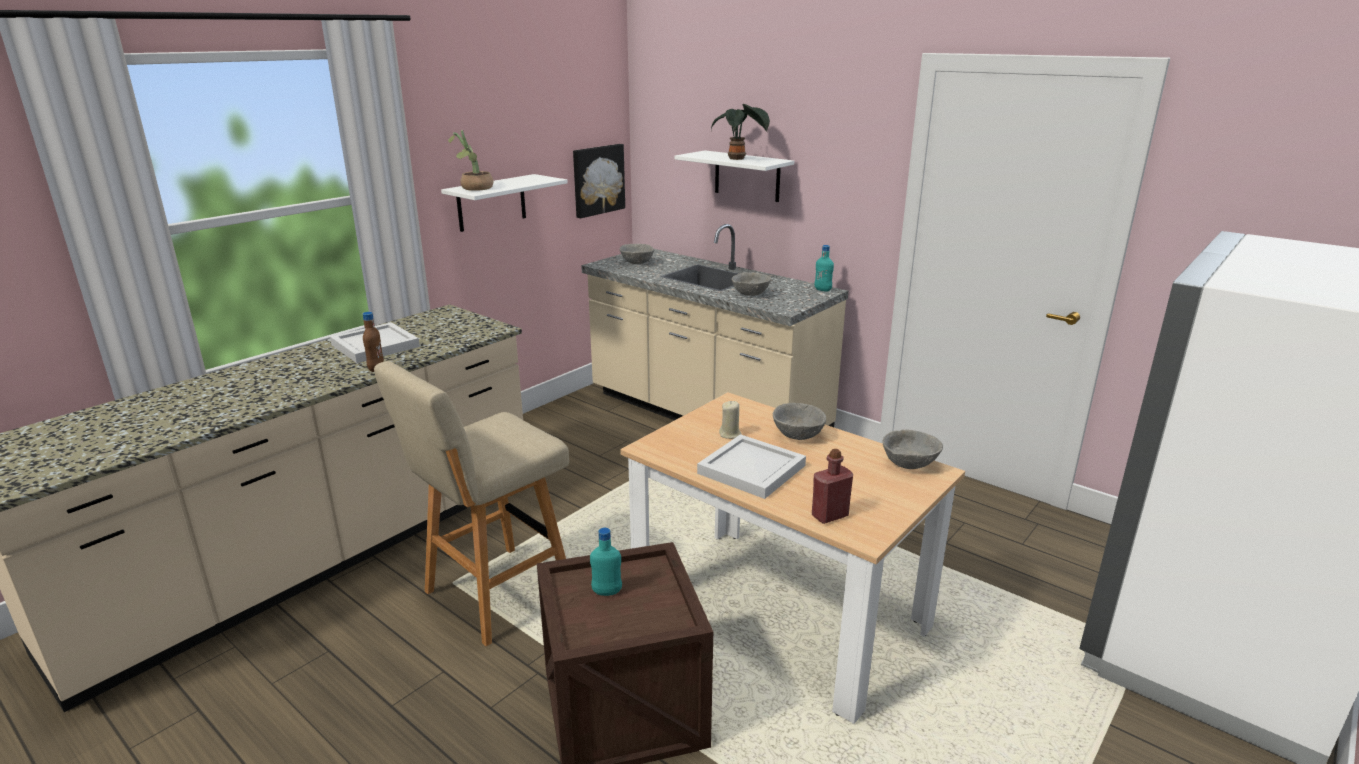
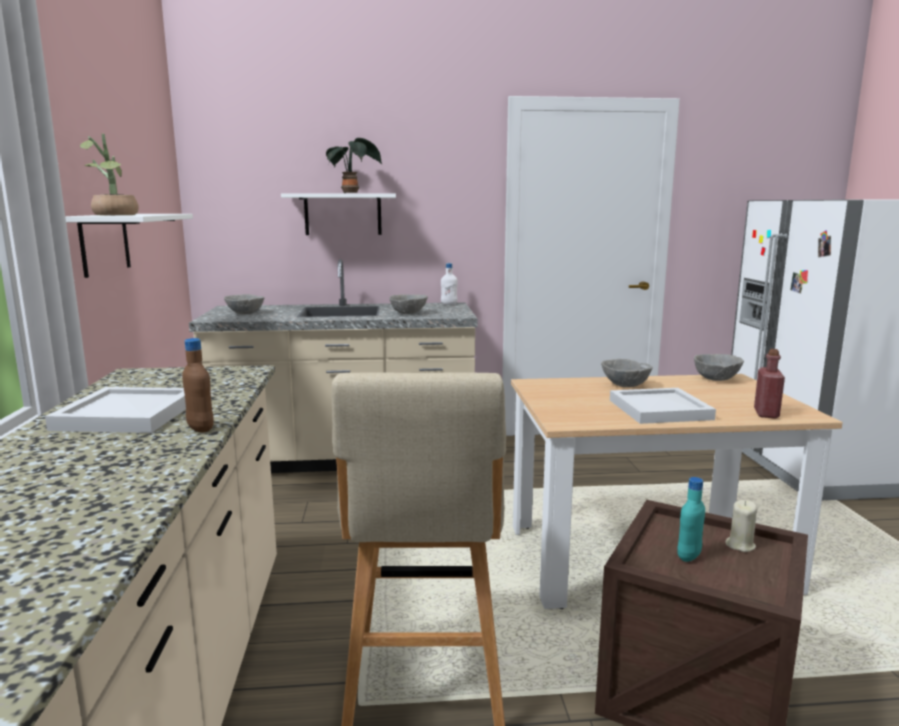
camera: 45 degrees left, 10 degrees down
(597, 180) = (168, 231): picture -> none
(730, 434) = (588, 398): beige candle -> beige candle (740, 545)
(822, 290) = (449, 304): turquoise bottle -> white bottle

